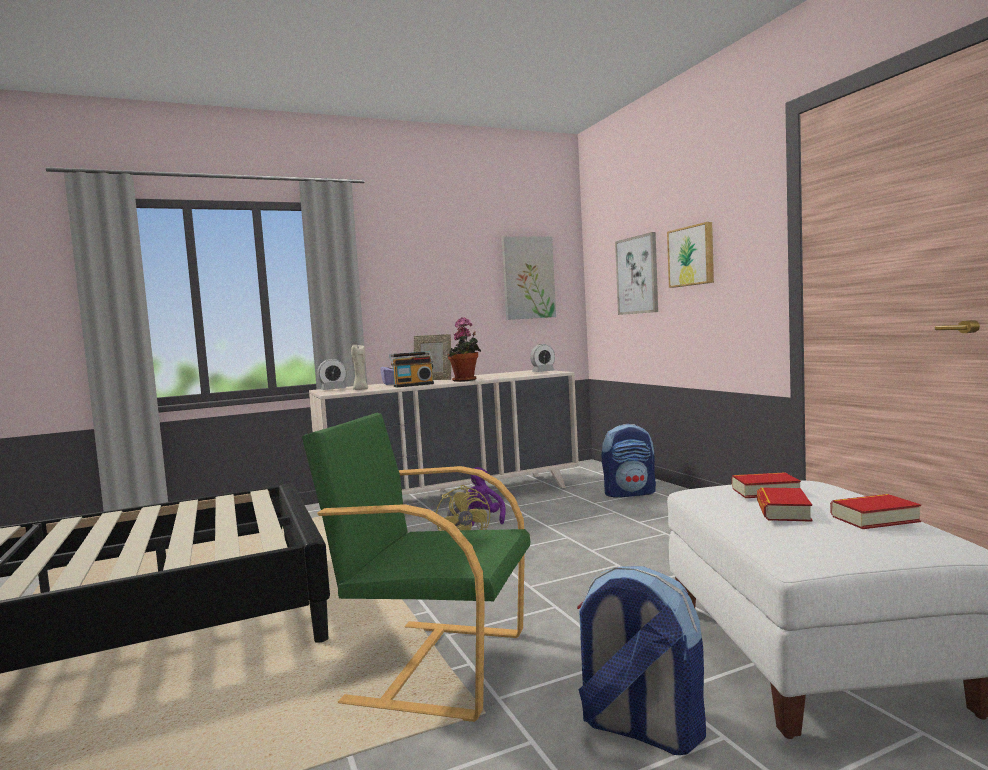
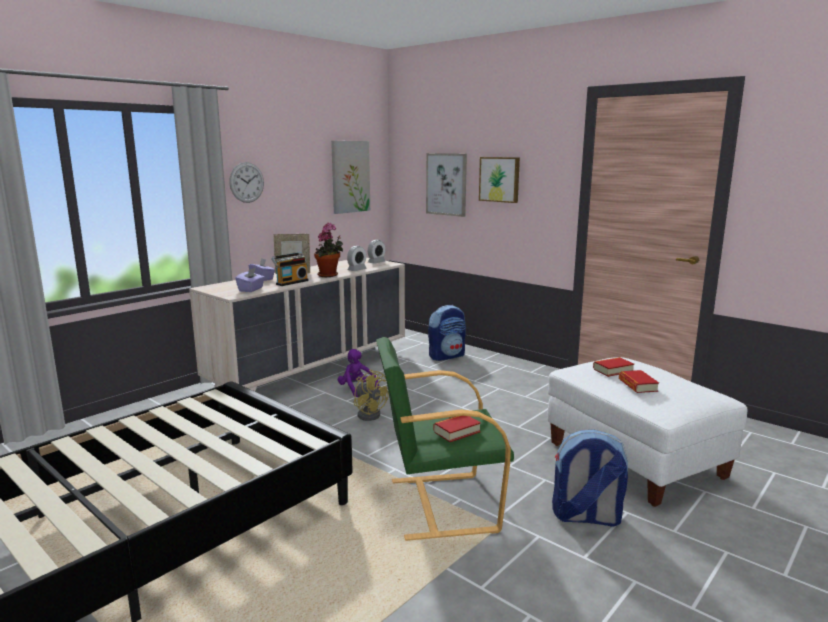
camera: 25 degrees left, 10 degrees up
(333, 389) = (218, 288): alarm clock -> alarm clock (357, 270)
(360, 389) = (251, 289): beige candle -> purple tissue box
(392, 282) = (247, 182): none -> wall clock
(874, 519) = (683, 386): book -> book (457, 432)

